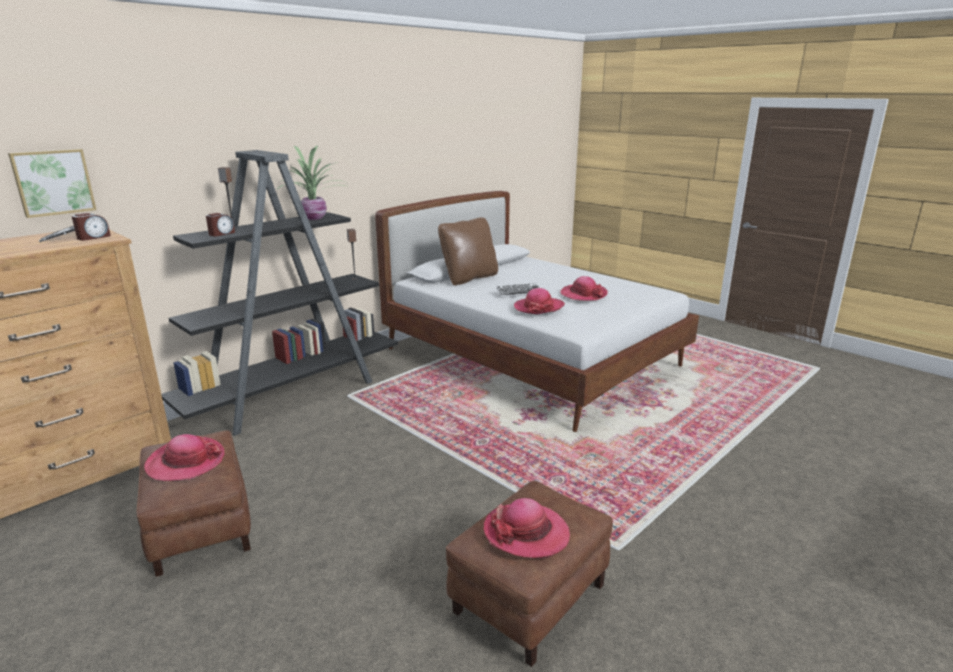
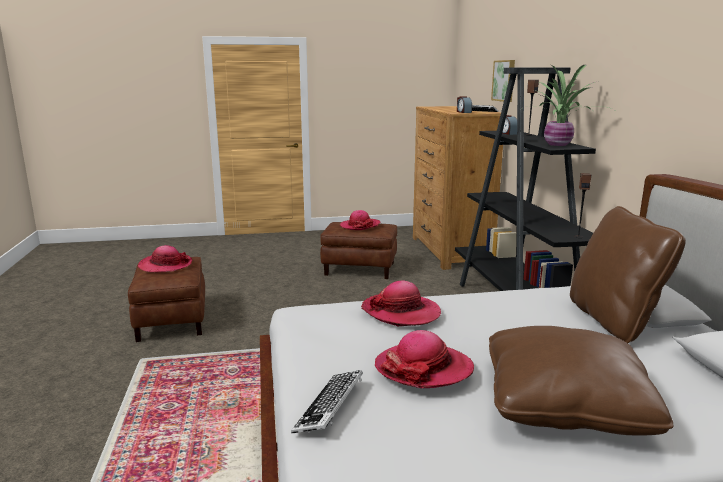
camera: 125 degrees right, 5 degrees down
(519, 293) = (484, 324): keyboard -> keyboard (330, 407)
(563, 277) = (565, 404): none -> brown pillow

